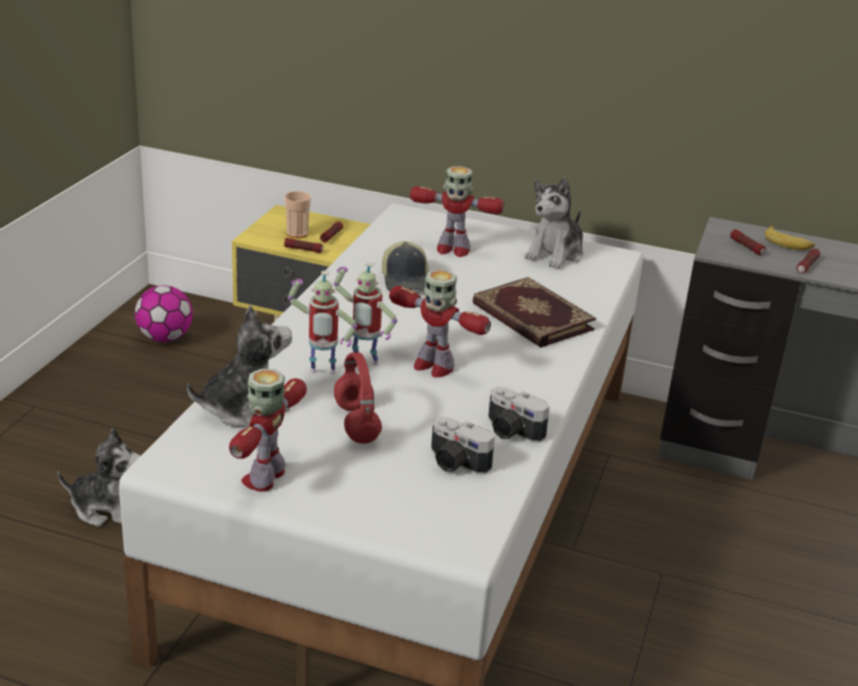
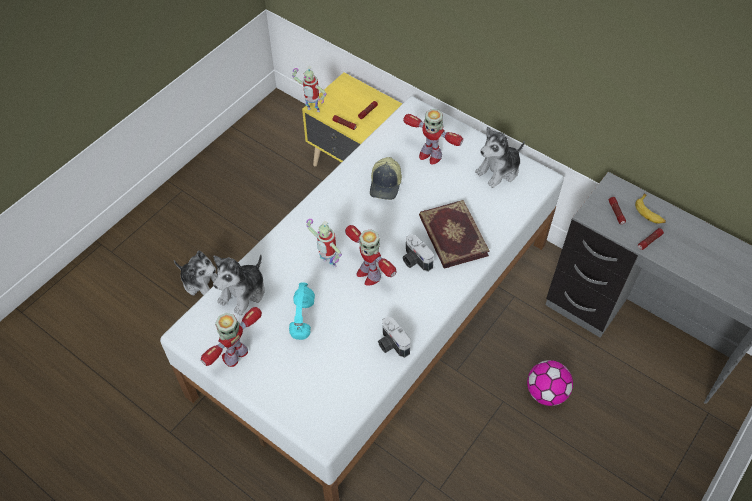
camera: 20 degrees right, 25 degrees up
(165, 338) = (272, 141): football -> football (546, 392)
(243, 408) = (243, 292): plush toy -> plush toy turned 135 degrees clockwise
(297, 233) = (346, 106): cup -> none
(321, 374) = (299, 269): toy robot -> toy robot (312, 111)
(355, 422) = (302, 318): red headphones -> turquoise headphones
(455, 463) = (346, 365): camera -> camera (415, 260)

